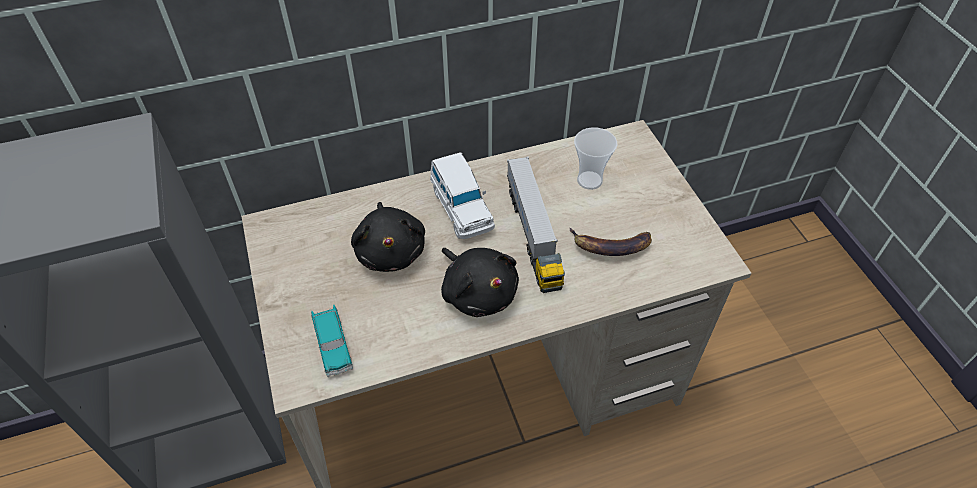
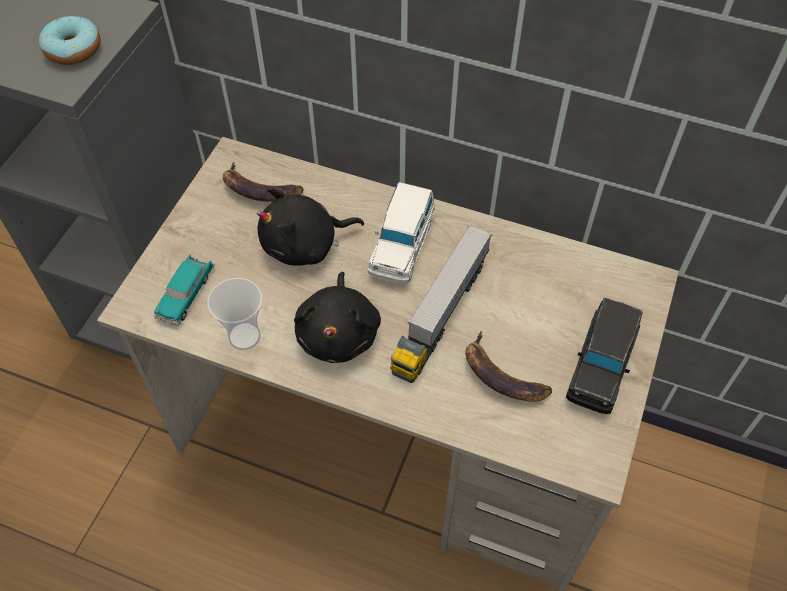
camera: 40 degrees right, 5 degrees up
(109, 184) = (73, 49): none -> donut
(314, 235) = (259, 190): none -> banana
(391, 251) = (305, 245): black plush toy -> black plush toy turned 45 degrees clockwise
(589, 180) = (551, 298): cup -> cup (244, 336)
(659, 201) = (601, 366): none -> black toy car

